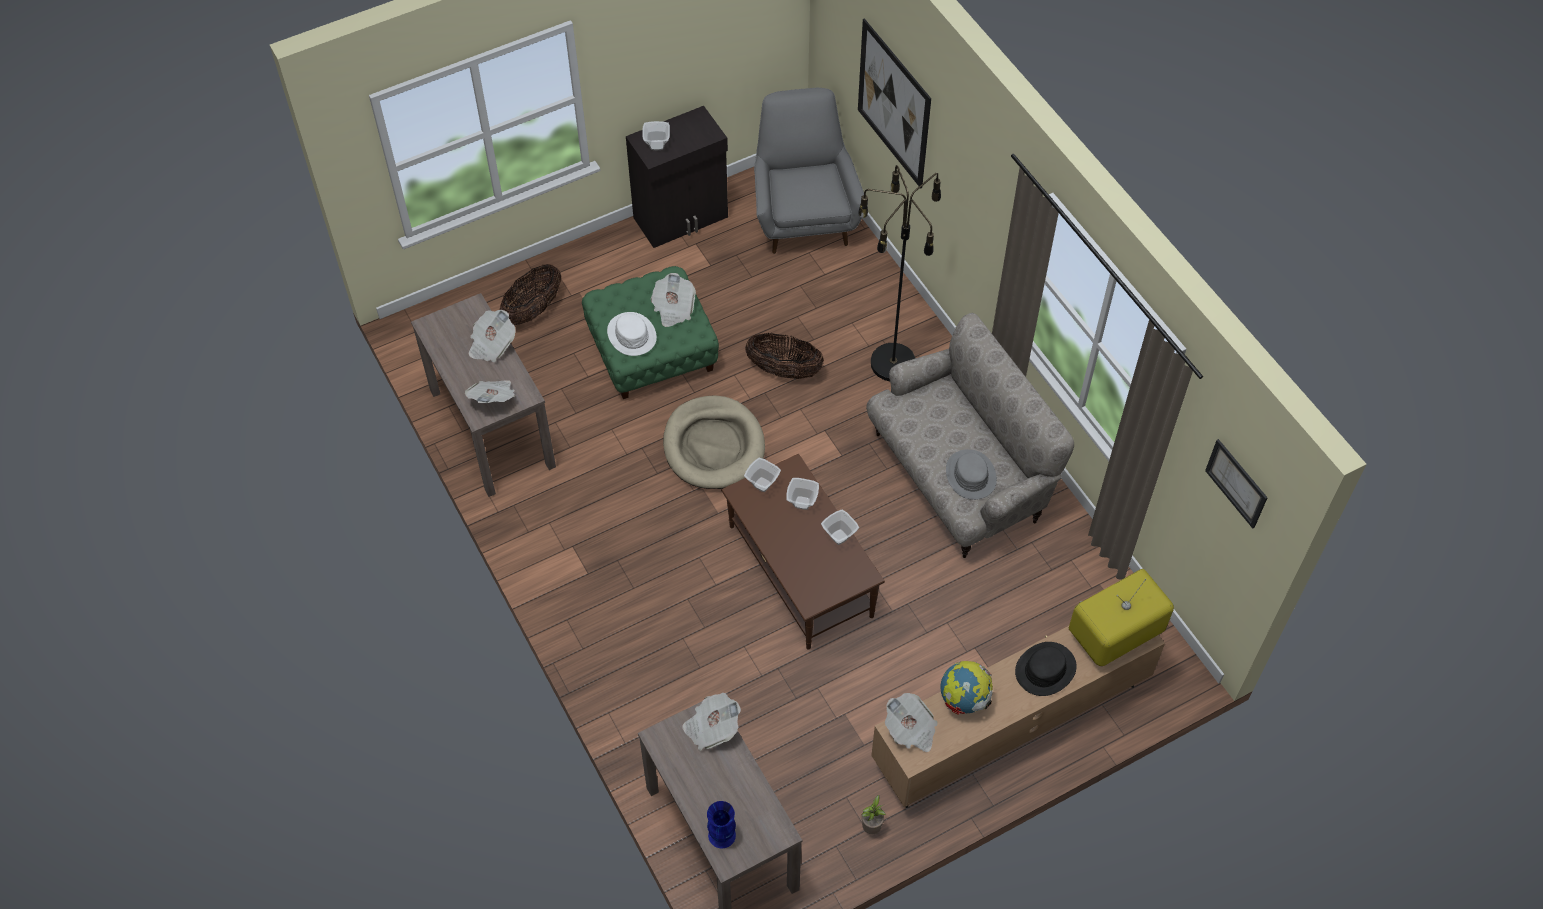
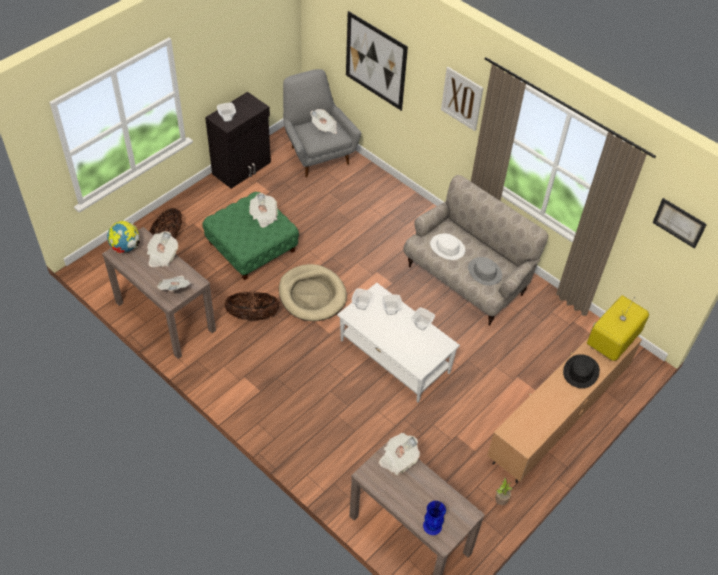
camera: 20 degrees left, 5 degrees down
(632, 335) = (243, 236): white hat -> white hat (447, 247)
(784, 370) = (338, 242): basket -> basket (253, 315)
(801, 571) = (395, 357): brown coffee table -> white coffee table
(892, 363) = (401, 224): floor lamp -> none
(910, 730) = (517, 429): newspaper -> newspaper (324, 127)
(964, 699) = (541, 402): globe -> globe (125, 247)
(991, 199) = (462, 98): none -> picture

